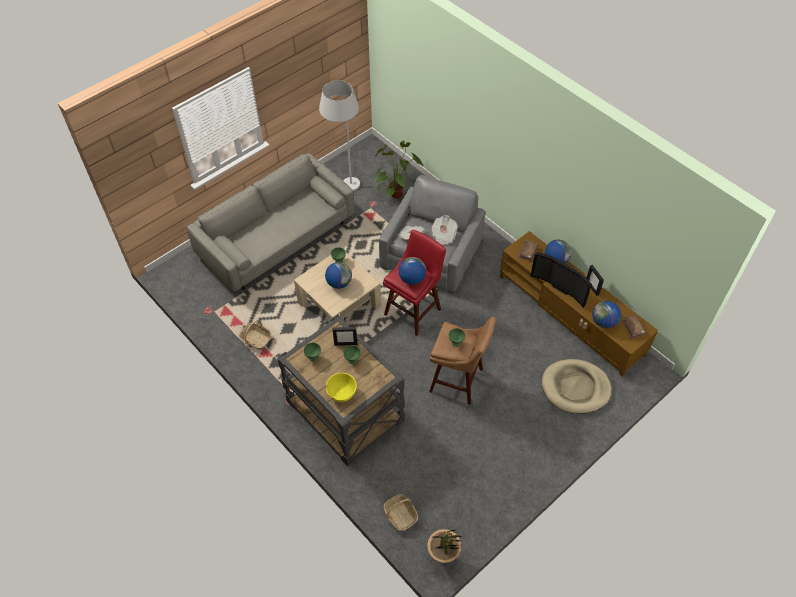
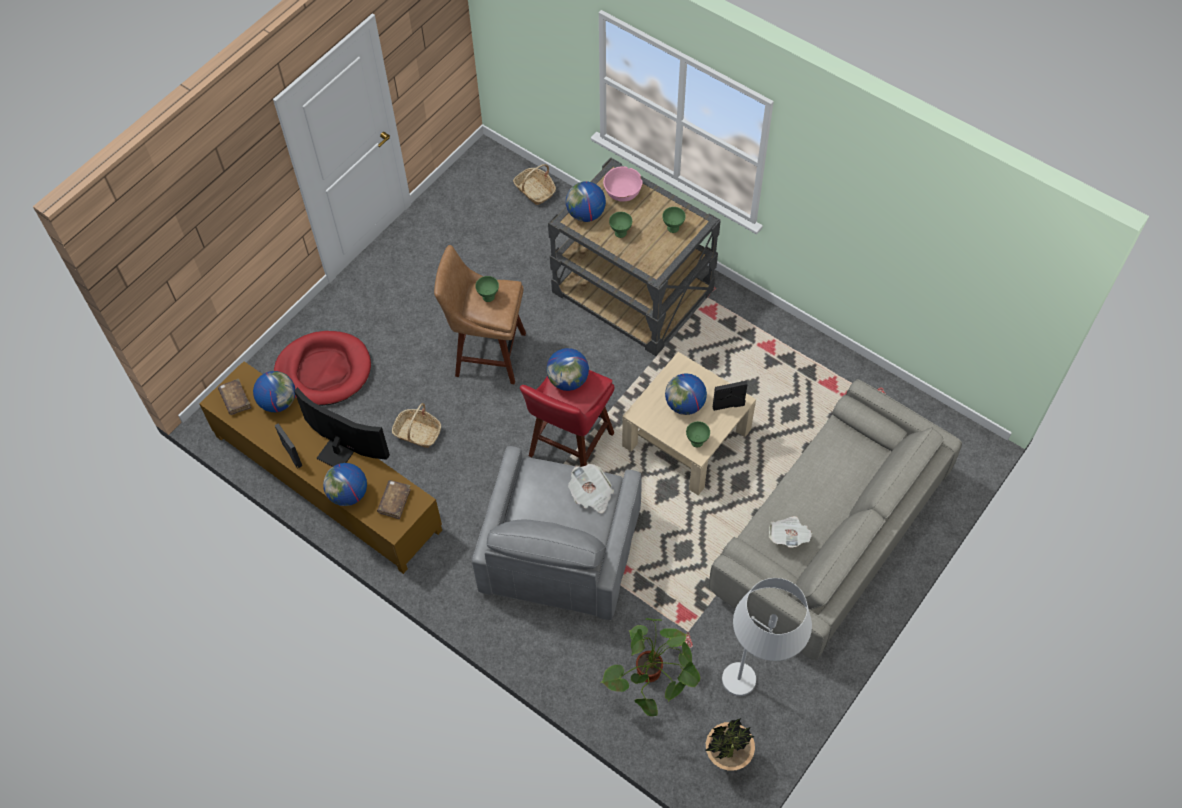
camera: 170 degrees right, 5 degrees up
(256, 339) = (789, 363): basket -> basket (418, 433)
(342, 393) = (622, 193): yellow bowl -> pink bowl
(345, 343) = (636, 252): picture frame -> picture frame (728, 406)
(374, 380) = (585, 214): none -> globe
(443, 235) = (537, 503): newspaper -> newspaper (788, 536)
(443, 556) = (479, 161): potted plant -> potted plant (726, 760)
(575, 388) = (323, 371): beige dog bed -> red dog bed

